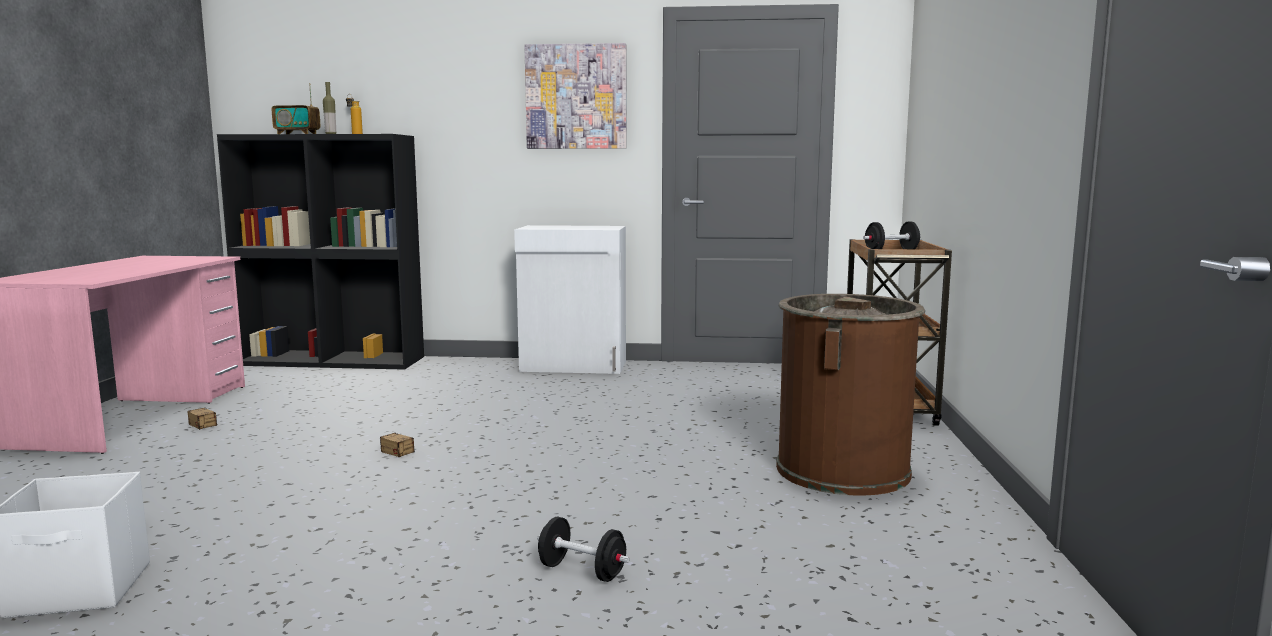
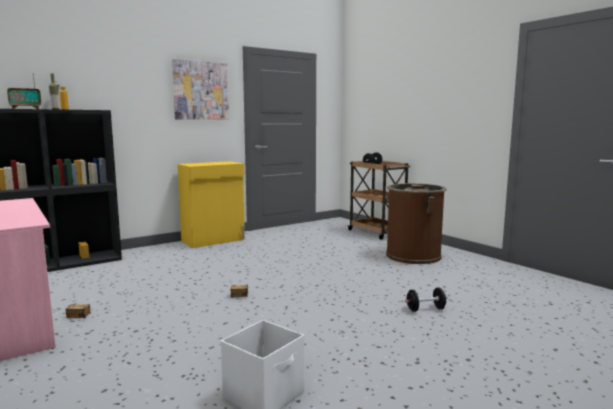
camera: 40 degrees left, 0 degrees up
(574, 366) = (214, 240): white cabinet -> yellow cabinet

